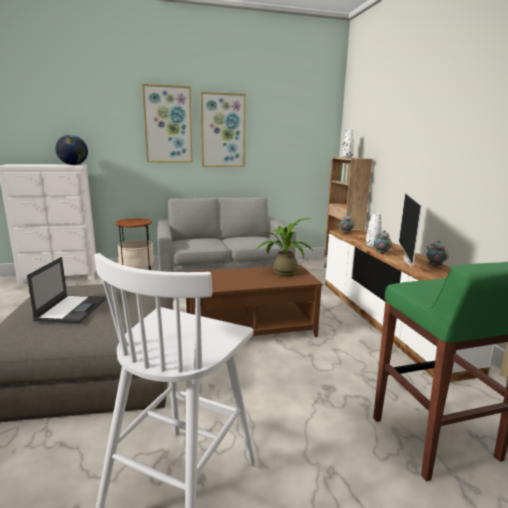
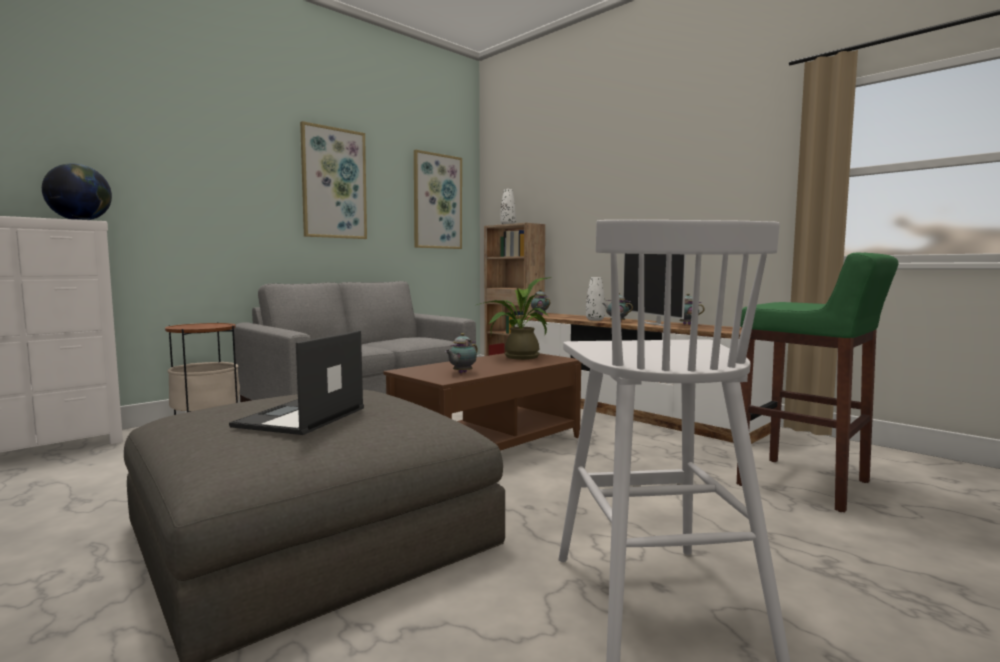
camera: 30 degrees left, 10 degrees down
(72, 309) = (300, 417): laptop -> laptop turned 135 degrees counterclockwise
(168, 124) = (249, 166): picture -> picture (437, 201)
(218, 283) = (461, 373): none -> teapot

